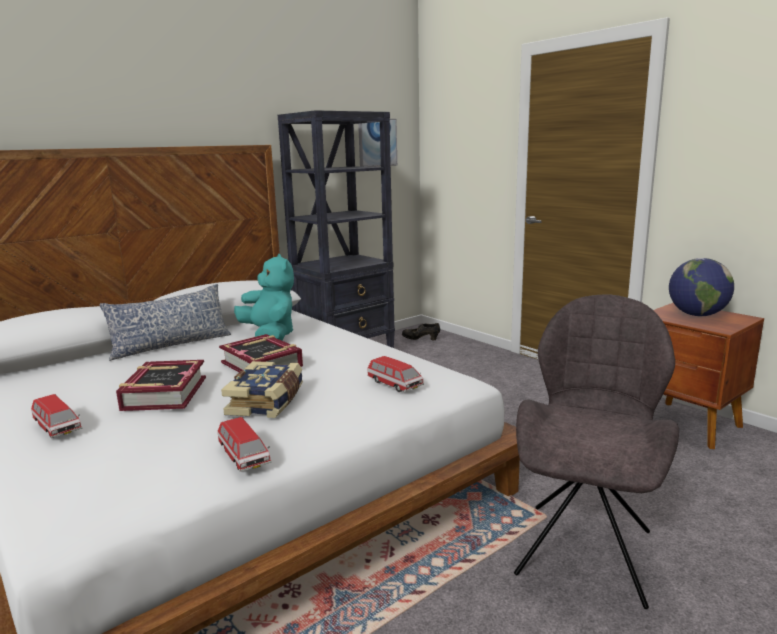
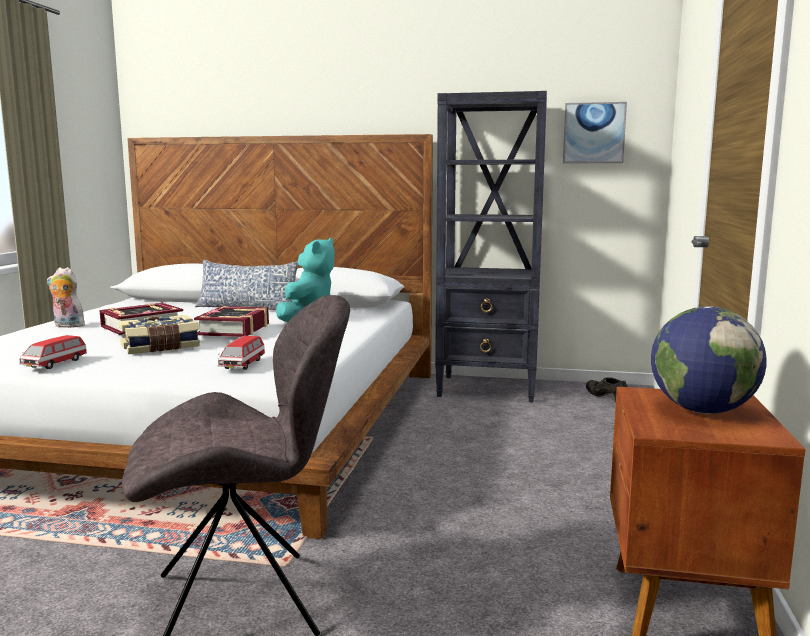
camera: 50 degrees right, 5 degrees down
(57, 428) = (67, 326): toy car -> plush toy

